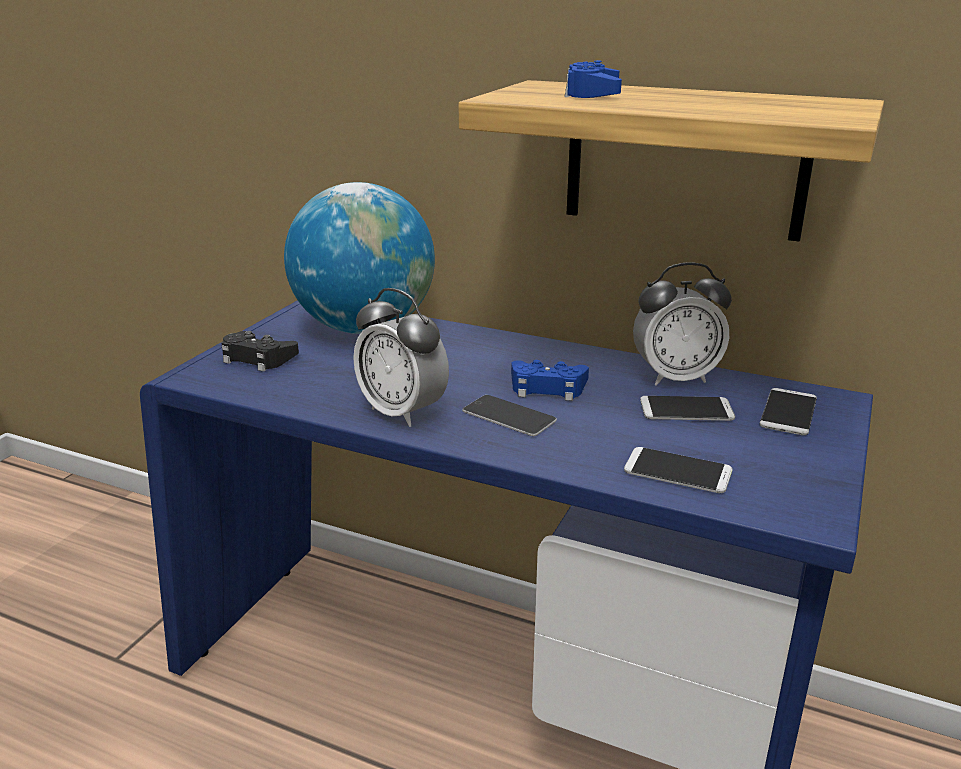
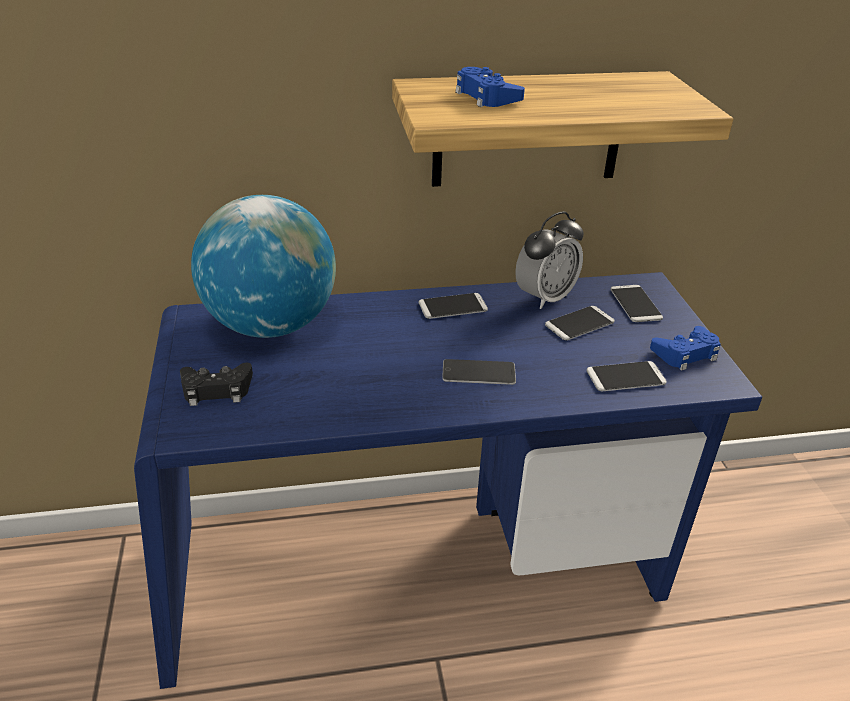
camera: 35 degrees left, 10 degrees up
(402, 412) = (402, 399): alarm clock -> none
(547, 387) = (475, 336): blue game controller -> blue game controller (685, 353)
(557, 359) = (452, 307): none -> phone

